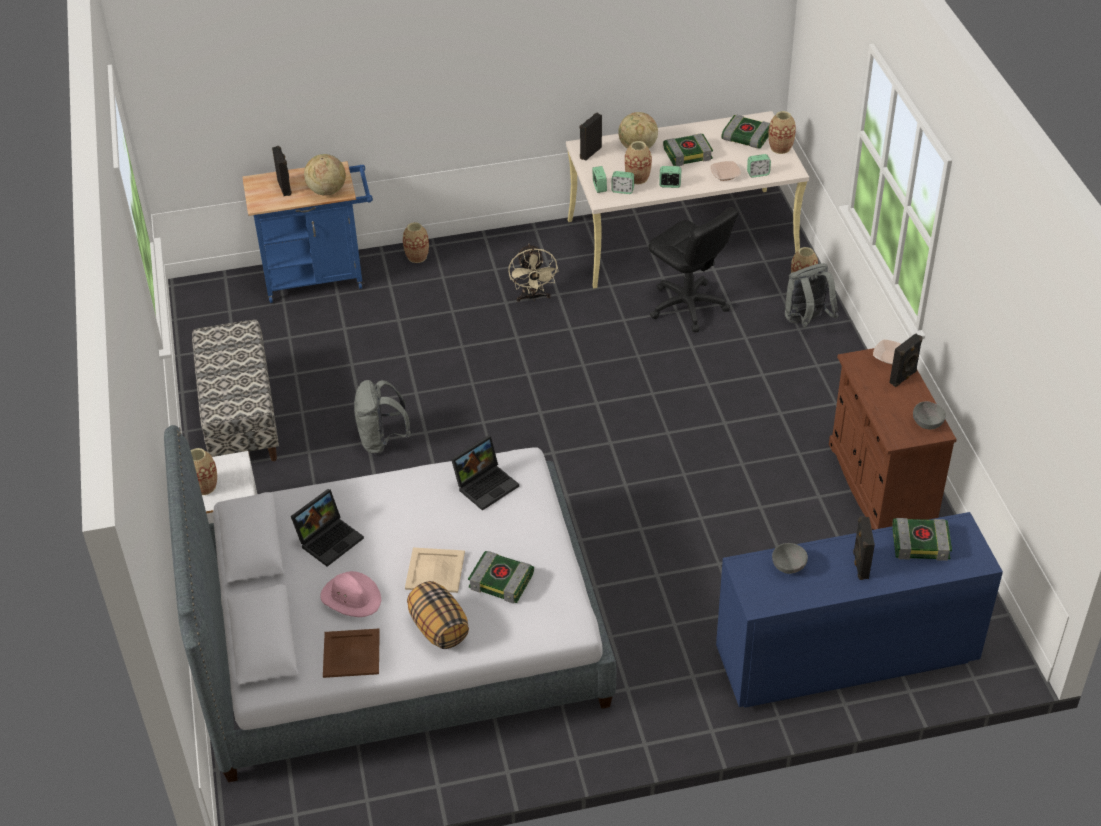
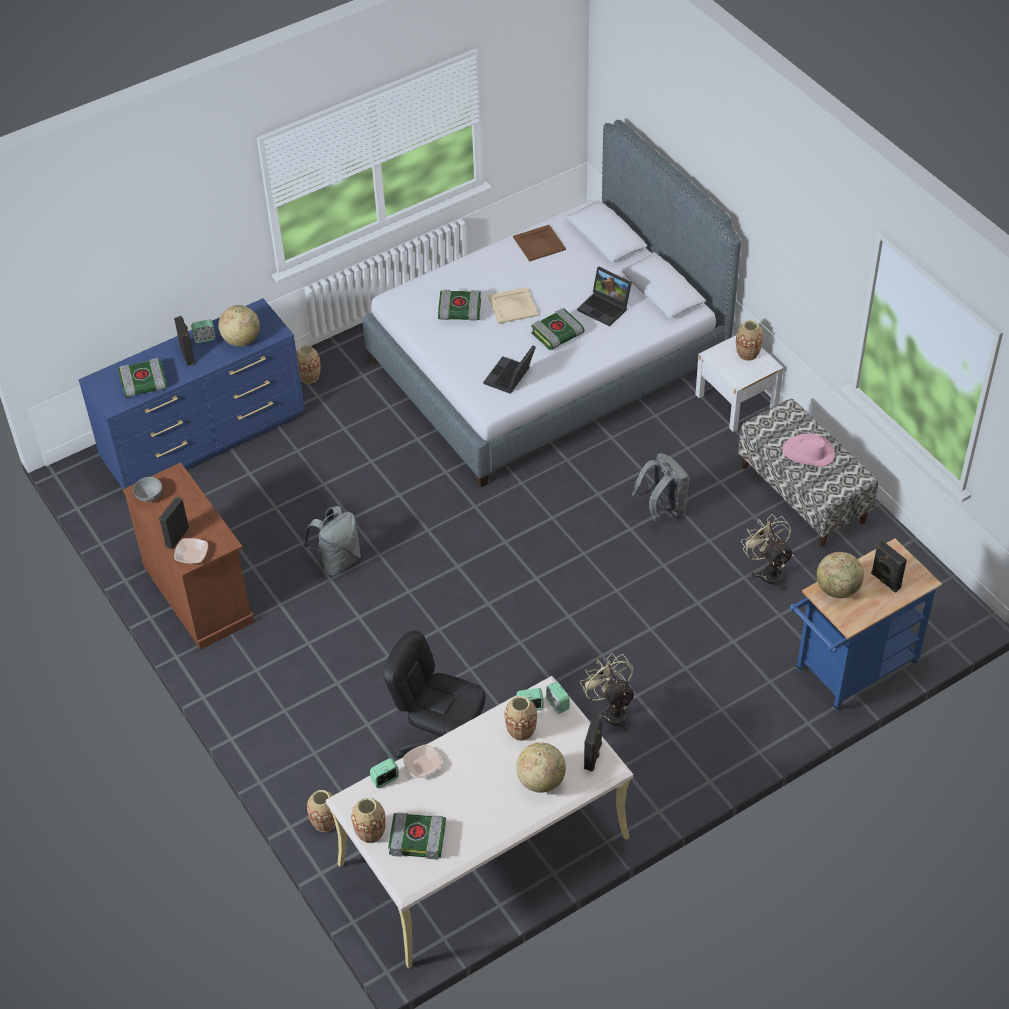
camera: 160 degrees right, 5 degrees up
(327, 363) = (767, 572): none -> beige fan
(329, 539) = (605, 308): laptop -> laptop turned 75 degrees counterclockwise
(351, 597) = (562, 274): pink hat -> pink hat (808, 453)
(417, 257) = (766, 729): vase -> vase (309, 376)
(438, 628) = (488, 272): pillow -> none
(670, 185) = (480, 731): alarm clock -> alarm clock (204, 338)
(688, 153) = (478, 789): book -> book (557, 335)
(789, 567) = (241, 340): grey bowl -> globe
(806, 321) = (307, 766): grey backpack -> grey backpack (337, 561)

